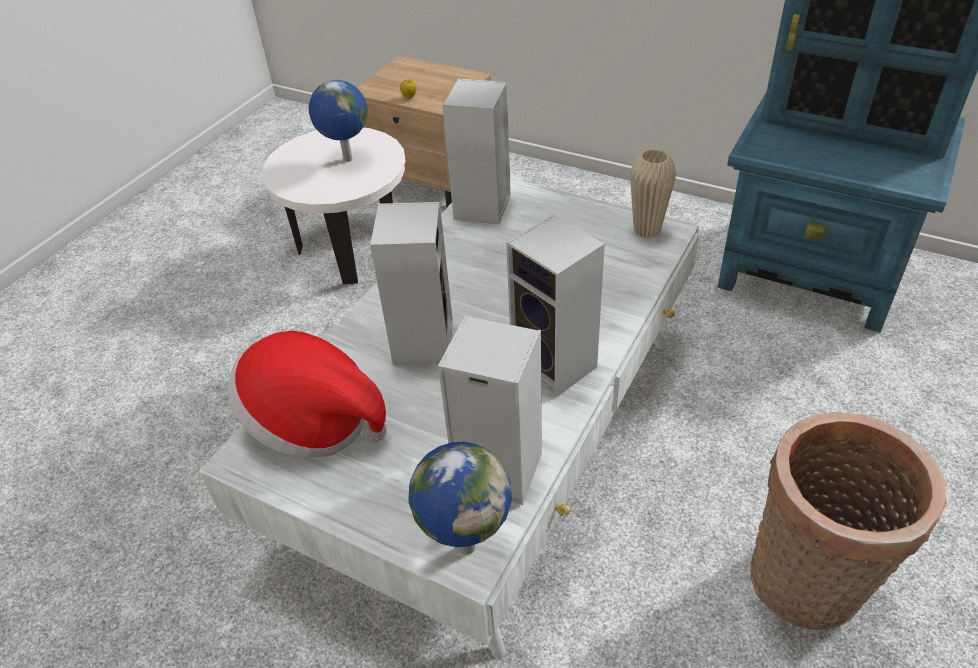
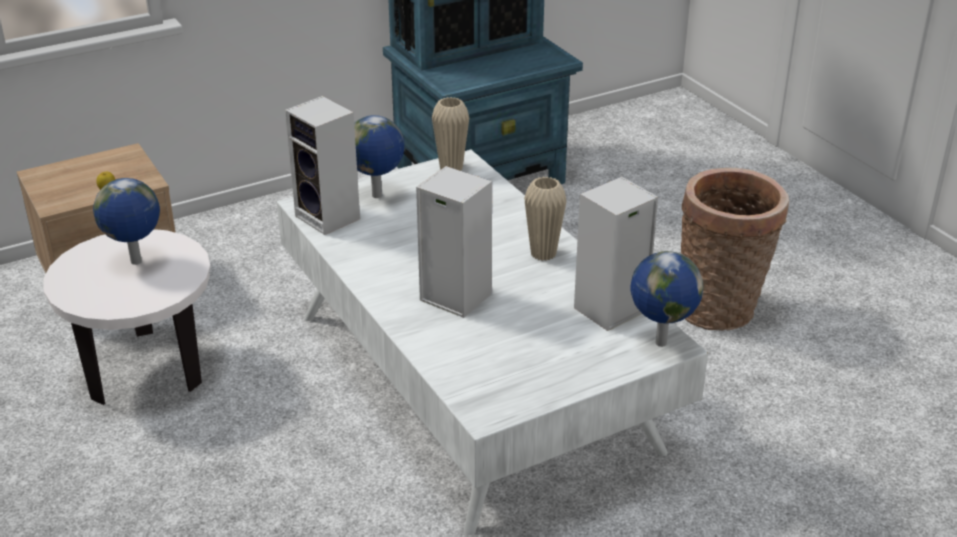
camera: 60 degrees left, 10 degrees down
(313, 422) = (483, 371): hat -> none
(546, 215) = (377, 196): none -> globe
(557, 366) = (543, 254): speaker -> beige vase

